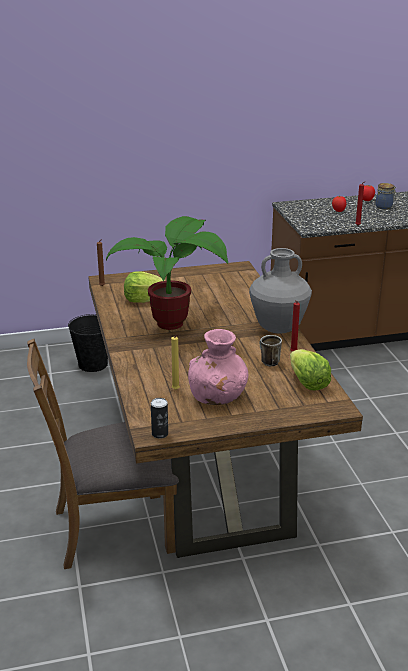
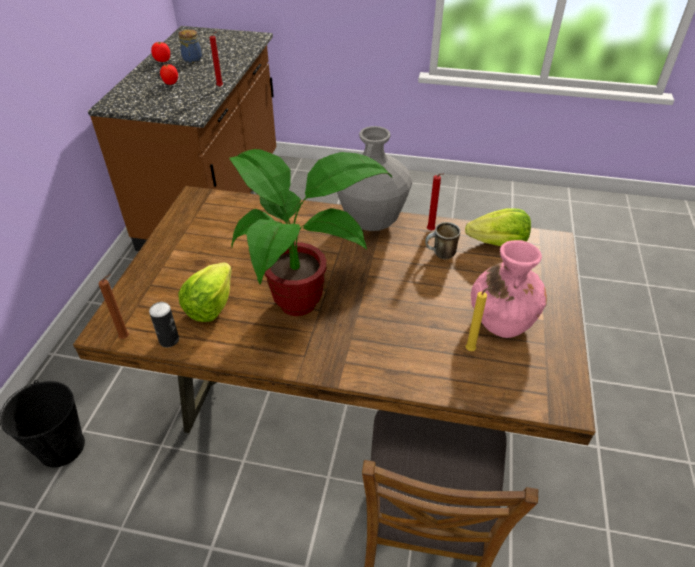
camera: 65 degrees left, 15 degrees up
(160, 434) = (569, 396): can -> can (169, 340)

